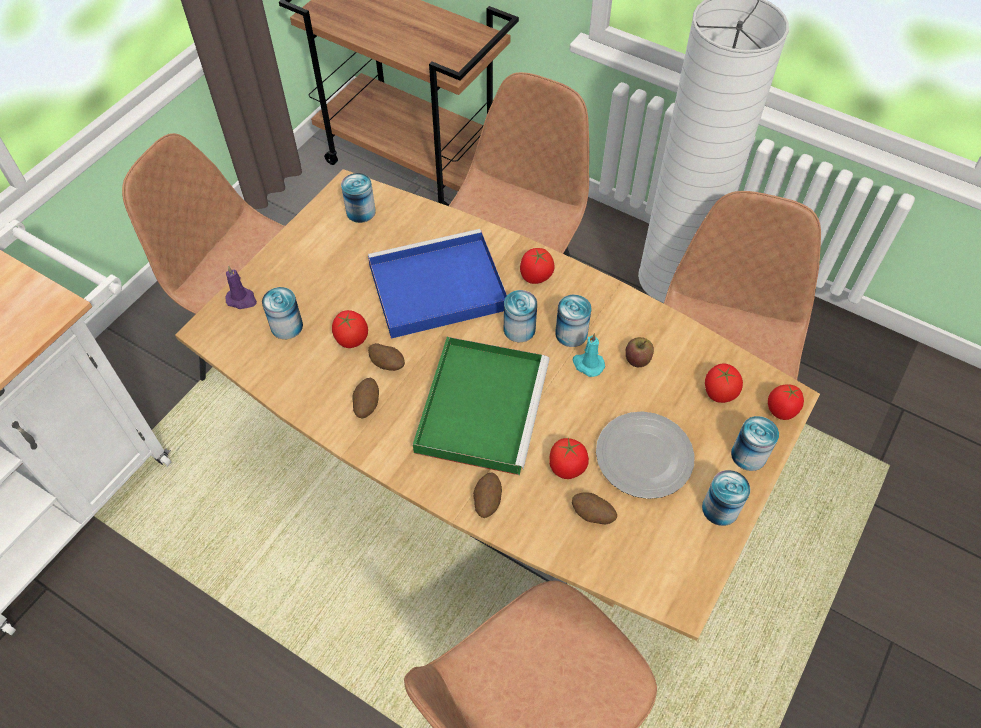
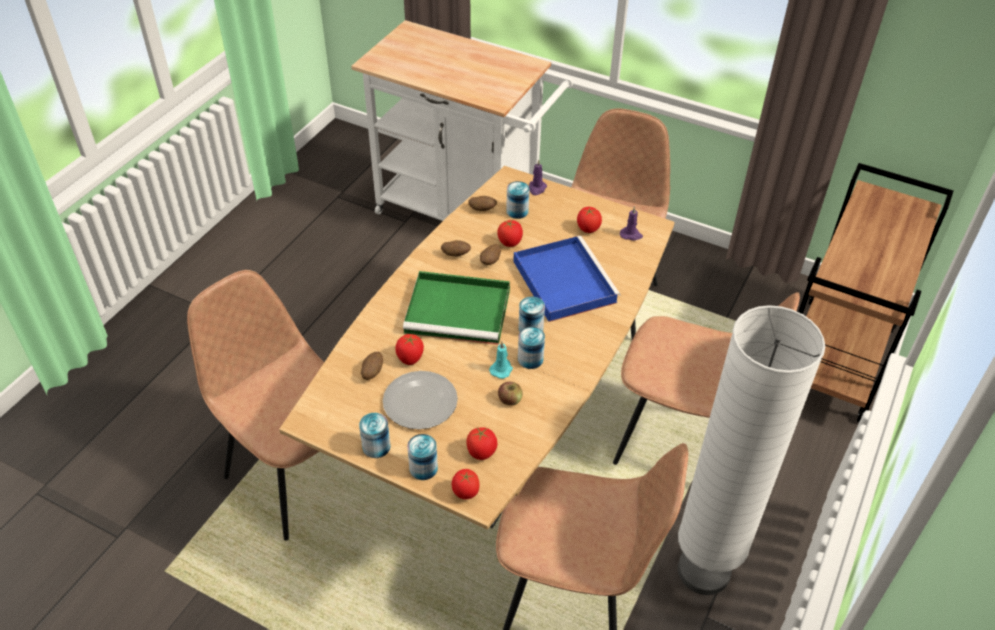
camera: 85 degrees right, 10 degrees down
(361, 211) = (631, 235): can -> purple candle
(487, 501) = (383, 317): potato -> potato (482, 209)
(535, 276) = (585, 336): tomato -> tomato (588, 229)

